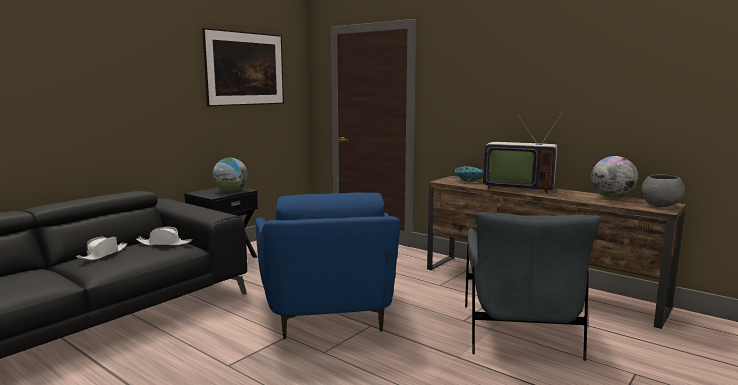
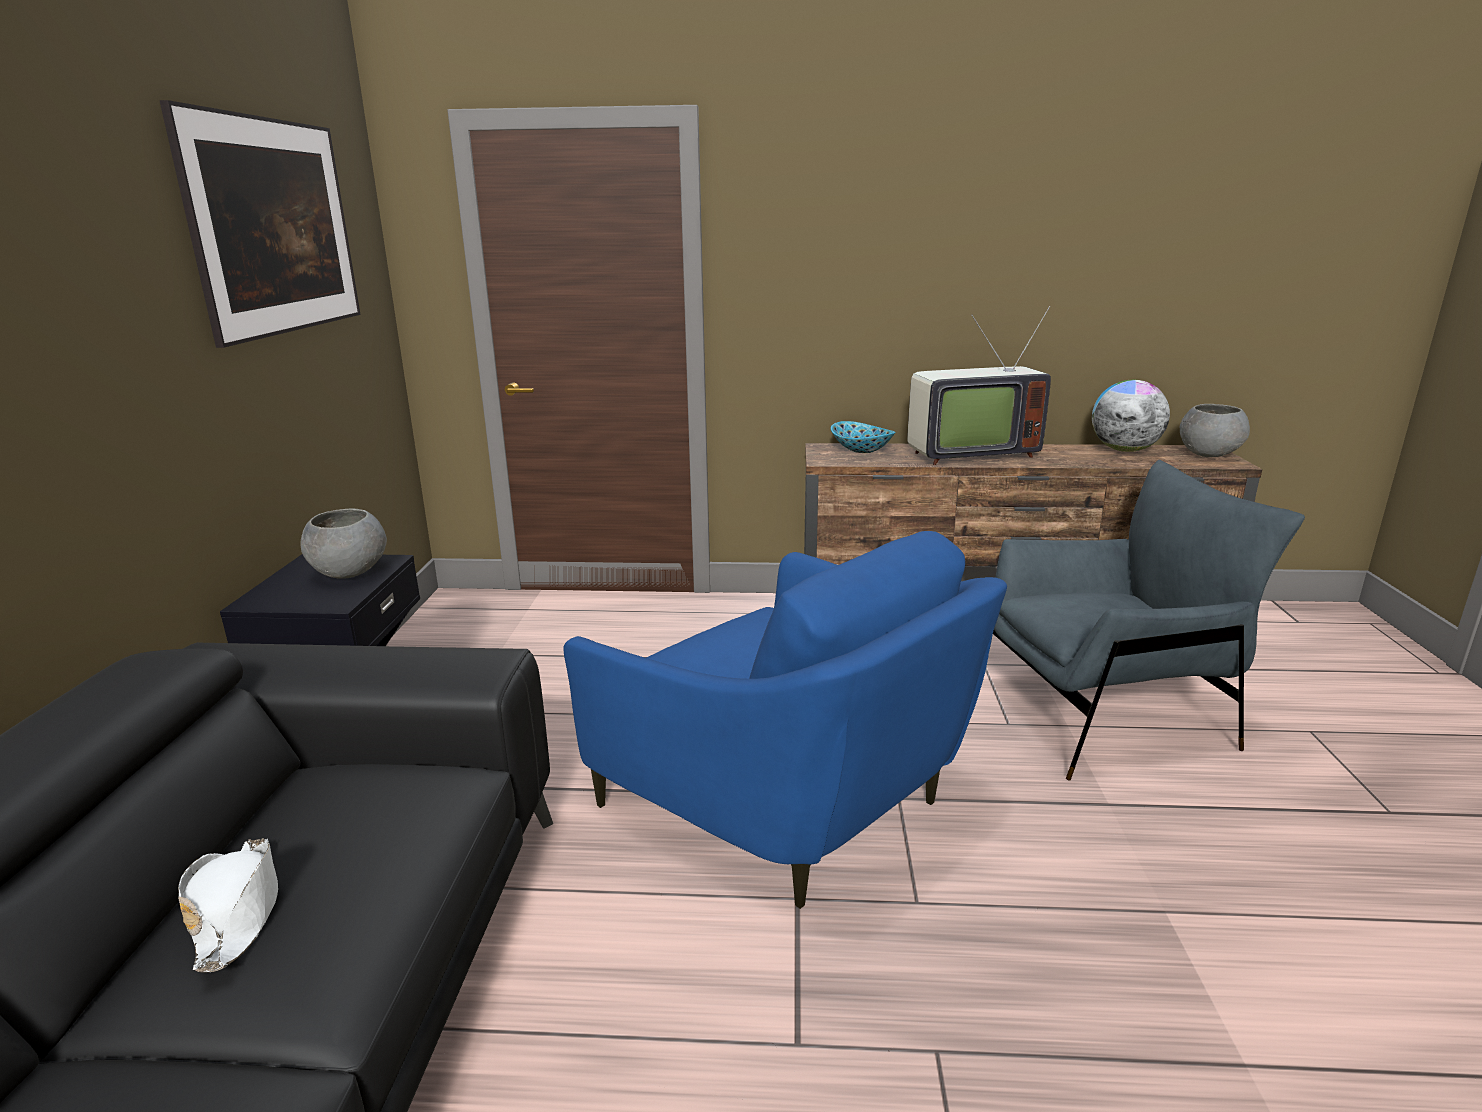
camera: 35 degrees left, 10 degrees up
(164, 243) = (371, 792): white hat -> none
(231, 191) = (350, 573): globe -> grey bowl
(519, 332) = (1102, 715): grey armchair -> grey armchair turned 75 degrees counterclockwise

